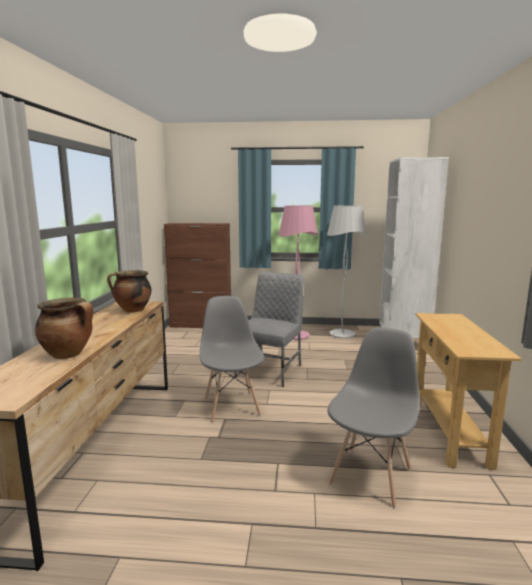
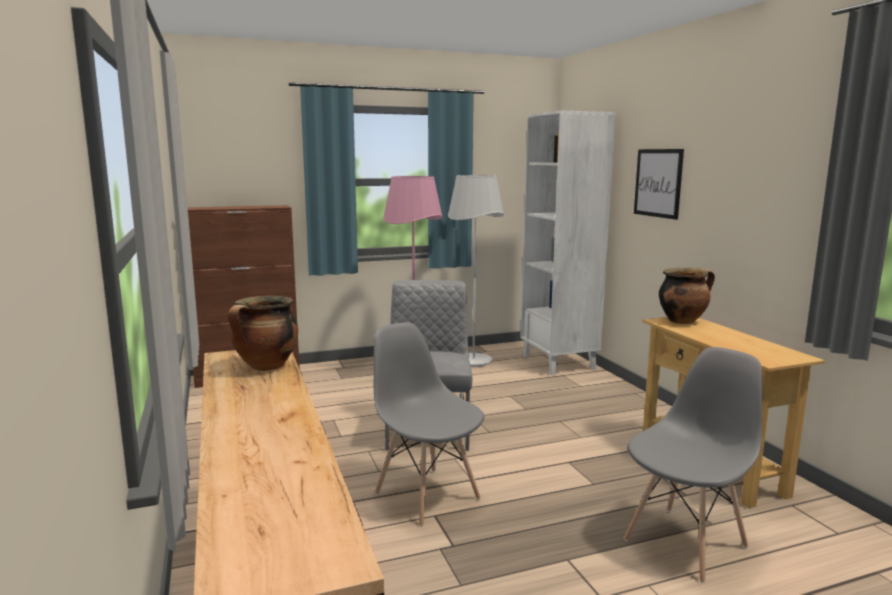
camera: 25 degrees left, 0 degrees up
(69, 354) = (295, 461): cooking pot -> cooking pot (682, 321)
(371, 476) = (686, 542): grey chair -> grey chair turned 45 degrees clockwise
(466, 211) = (658, 183): none -> picture

